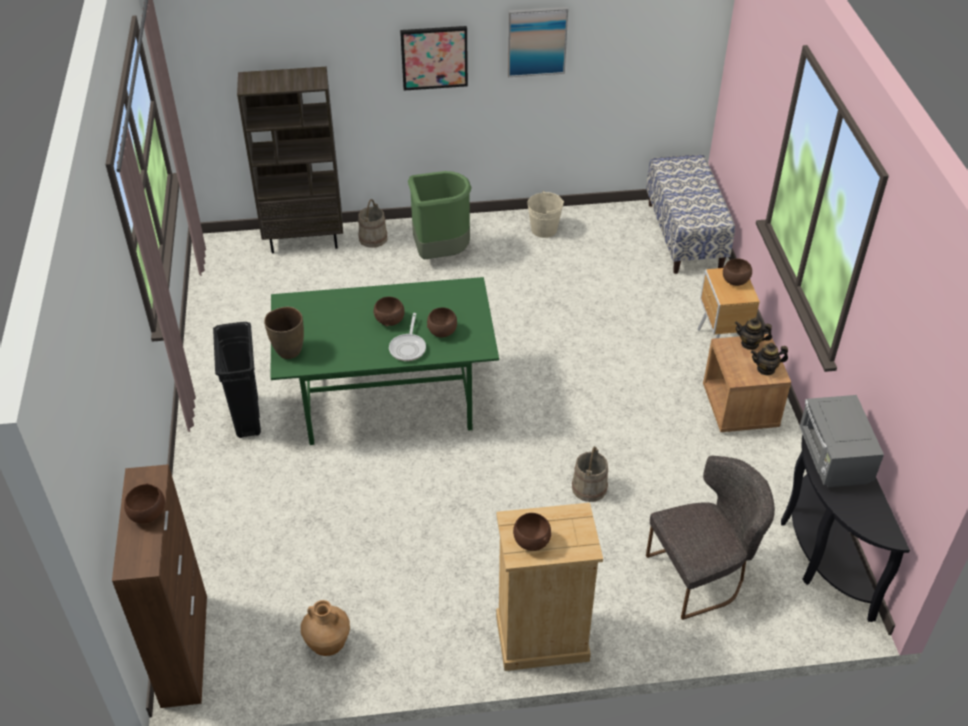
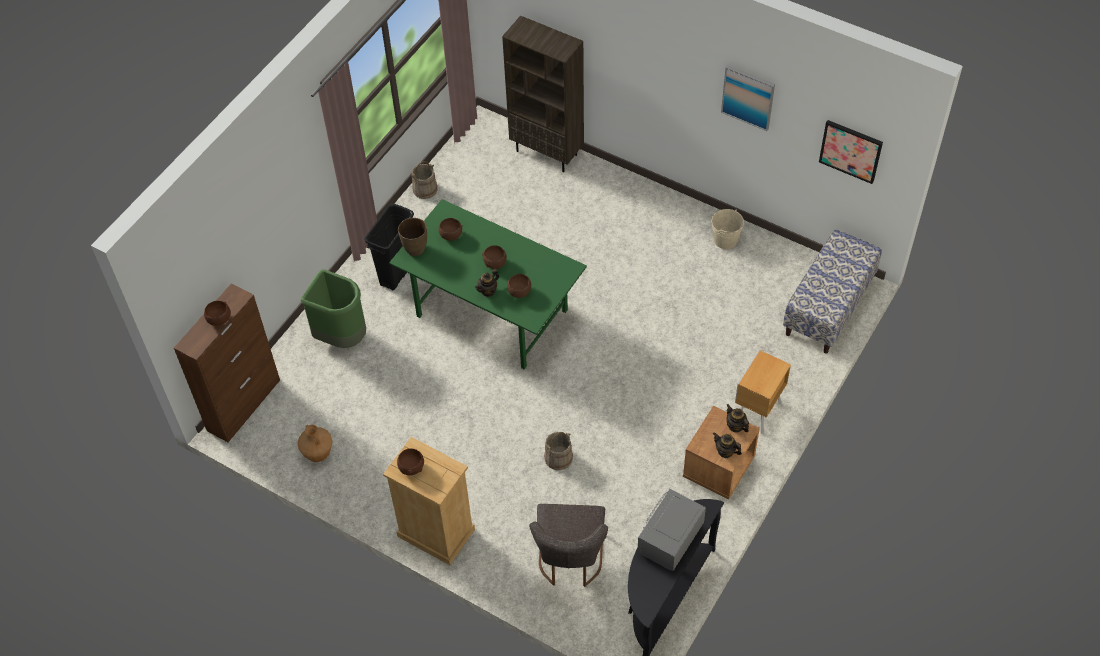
camera: 40 degrees right, 10 degrees up
(373, 238) = (595, 177): beige bucket -> beige bucket (425, 189)
(408, 347) = (488, 291): frying pan -> teapot
(434, 57) = (666, 71): picture -> picture (851, 150)
(440, 253) = (630, 217): green trash can -> green trash can (342, 336)
(702, 574) = (570, 561): grey chair -> grey chair turned 75 degrees clockwise
(735, 281) = (769, 372): brown bowl -> brown bowl (450, 235)

